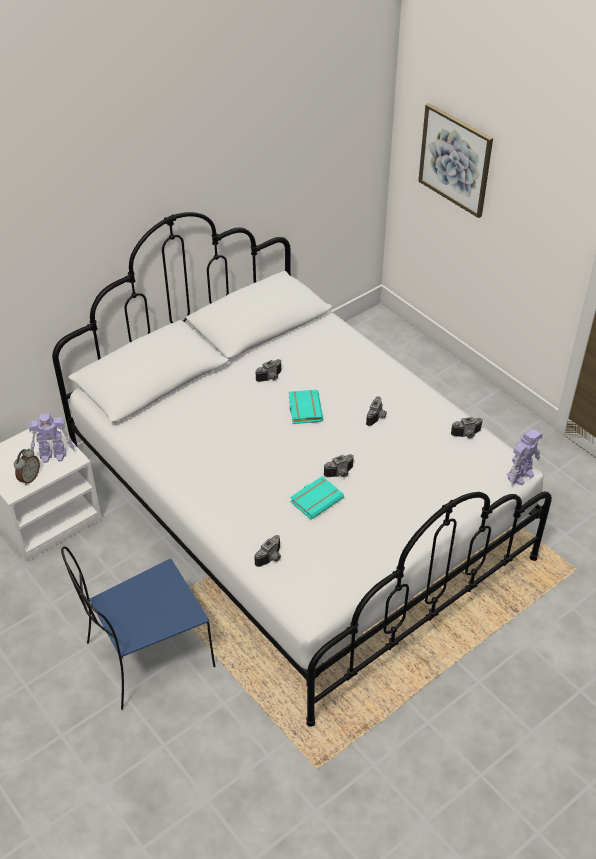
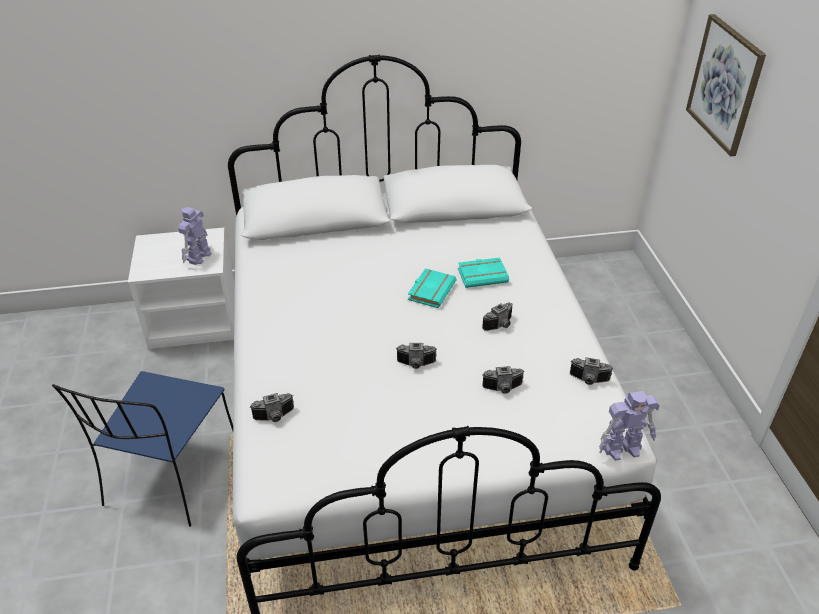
camera: 30 degrees right, 5 degrees down
(29, 478) = (163, 267): alarm clock -> none
(54, 455) = (198, 257): toy robot -> toy robot turned 90 degrees clockwise
(147, 656) = (171, 476): blue chair -> blue chair turned 75 degrees counterclockwise
(271, 378) = (423, 252): camera -> camera (503, 389)
(316, 499) = (370, 379): turquoise book -> turquoise book (483, 275)

